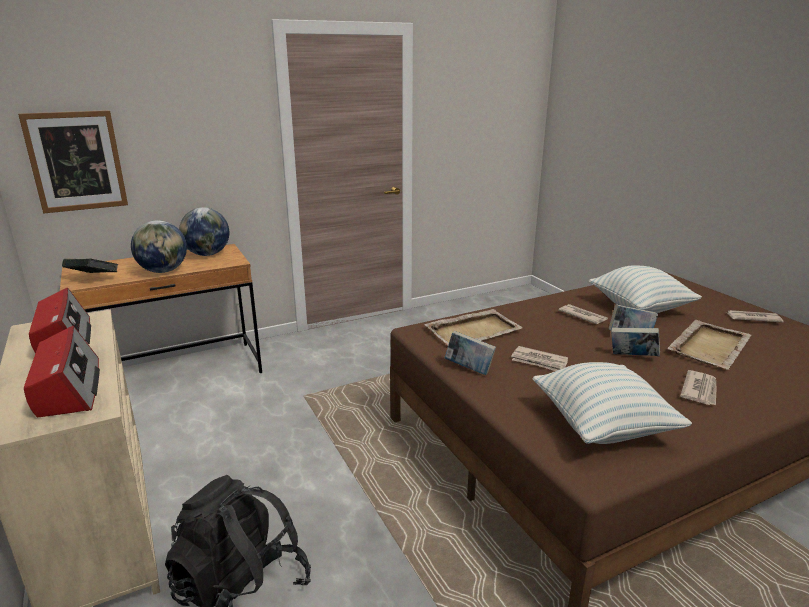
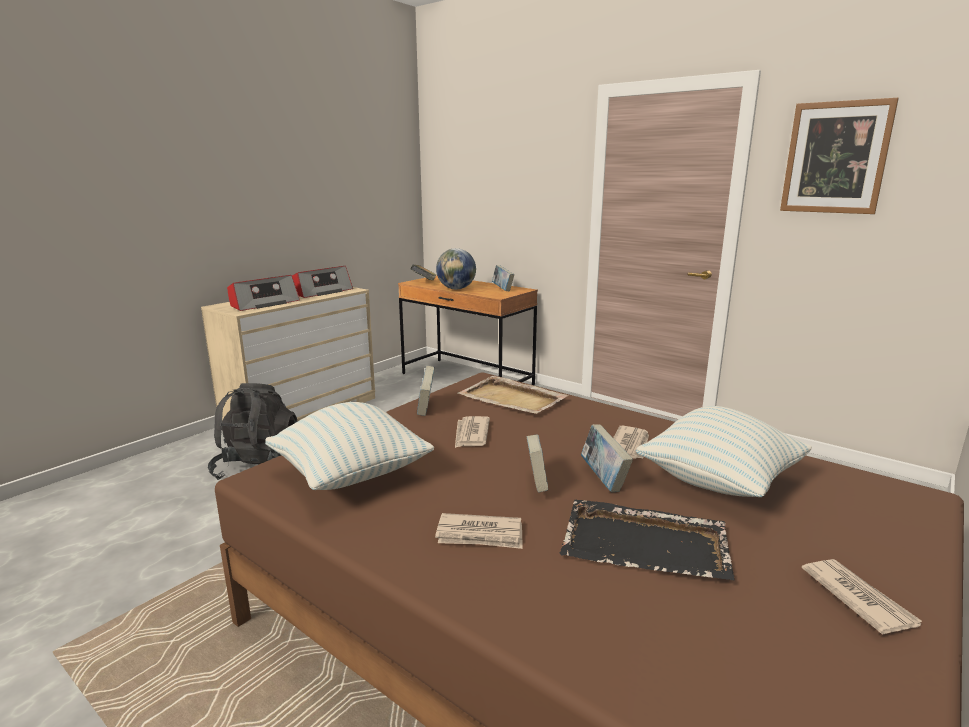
camera: 65 degrees right, 5 degrees down
(76, 161) = (456, 202): picture -> picture (835, 158)
(207, 254) = (502, 289): globe -> book
(710, 346) = (646, 544): beige tray -> black tray

